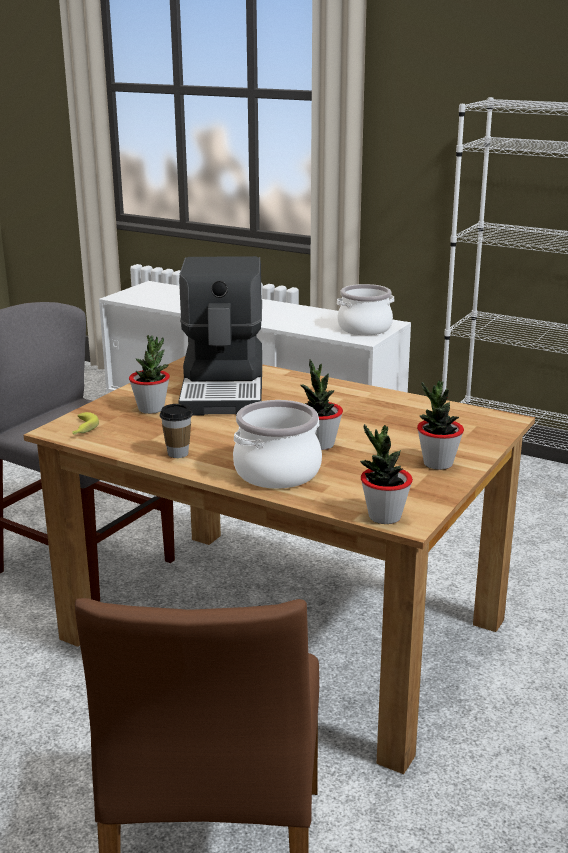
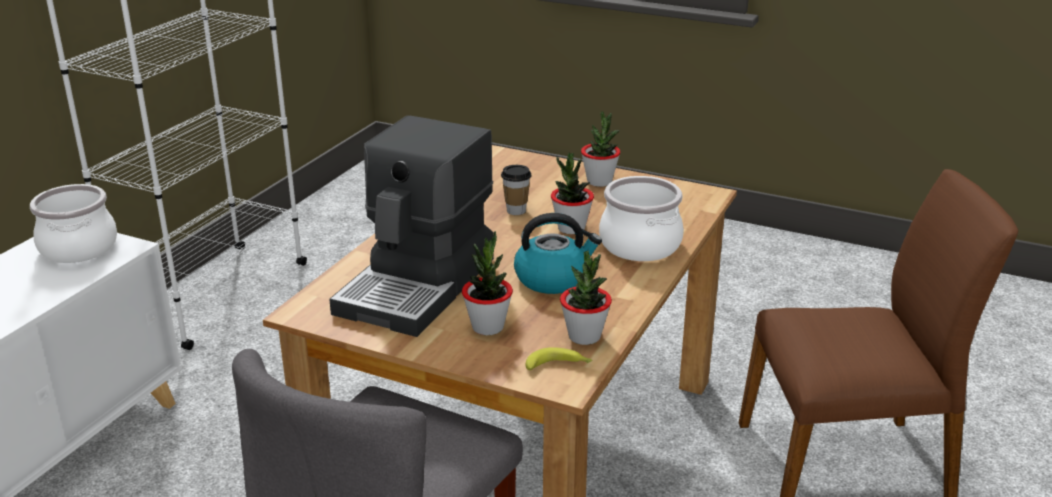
camera: 95 degrees left, 5 degrees up
(178, 453) = (612, 297): cup -> cup (516, 211)
(220, 433) = (553, 278): none -> kettle
(225, 389) = (419, 285): coffee machine -> coffee machine turned 120 degrees clockwise
(384, 517) = (705, 202): potted plant -> potted plant (584, 336)

